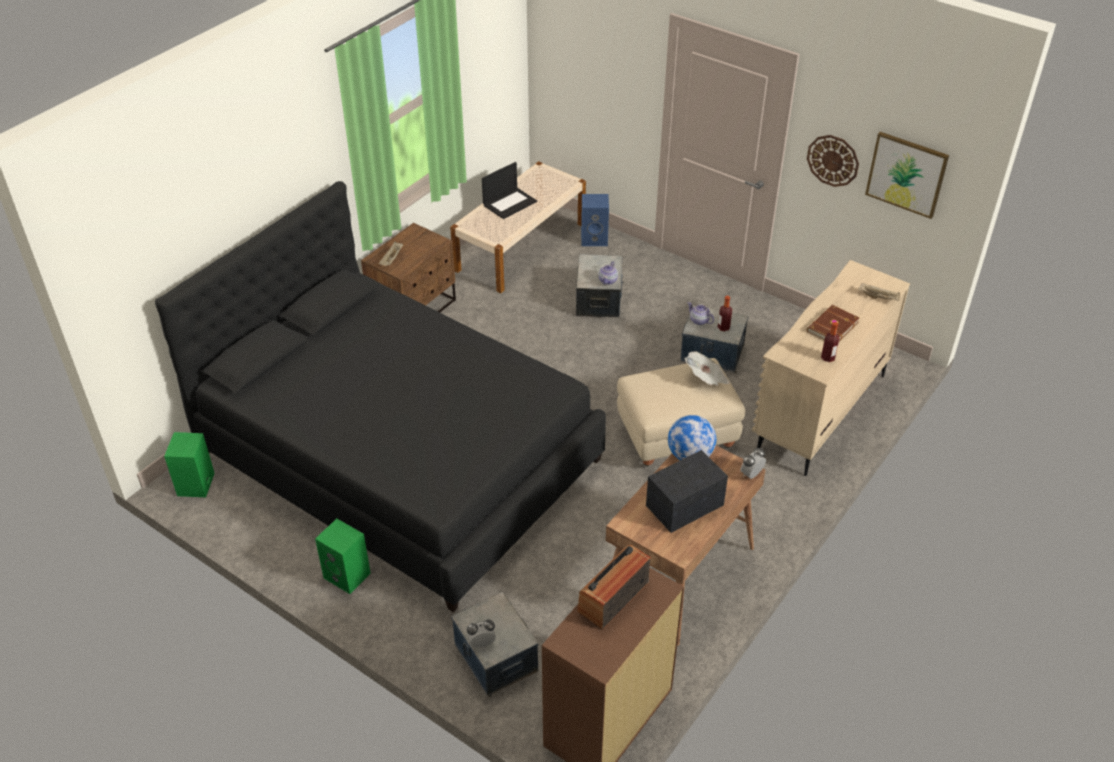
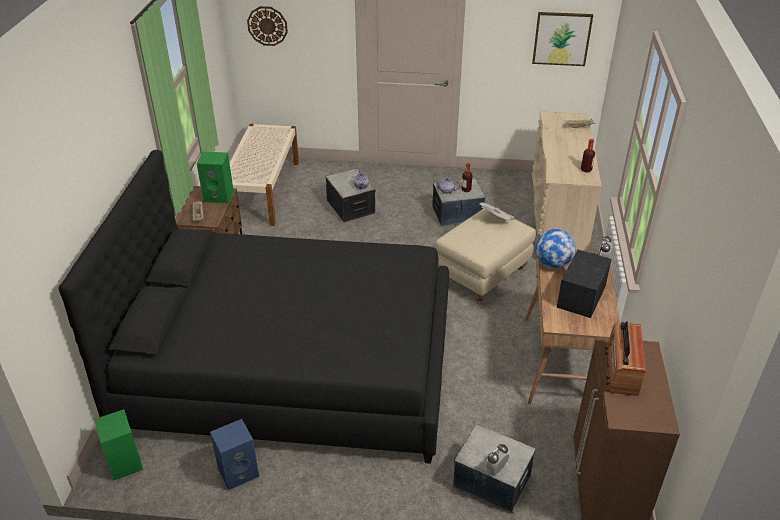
camera: 30 degrees left, 5 degrees down
(348, 575) = (323, 475): green speaker -> green speaker (219, 196)
(510, 203) = (252, 155): laptop -> none
(595, 238) = (314, 169): blue speaker -> blue speaker (239, 471)
(831, 326) = (569, 151): brown book -> none
(833, 160) = (503, 45): wall clock -> wall clock (267, 26)

